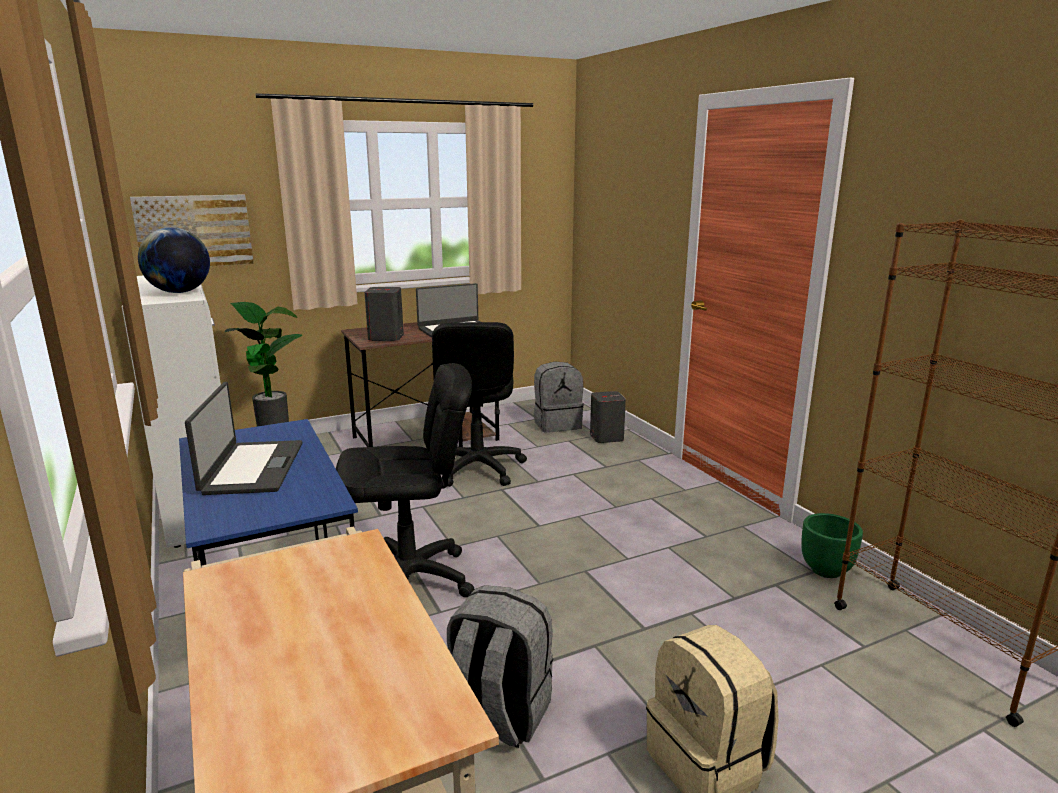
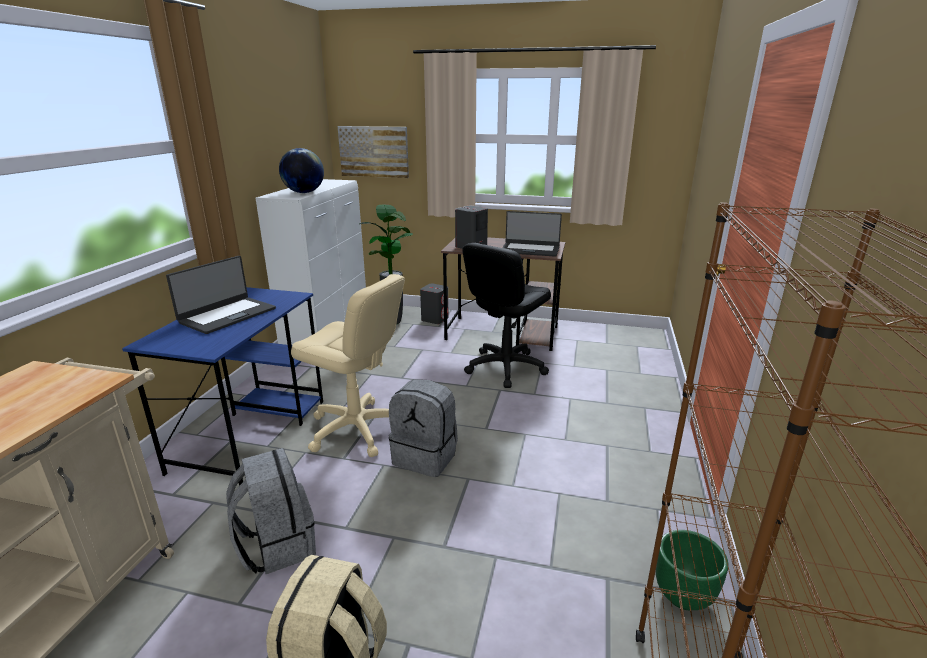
camera: 40 degrees right, 5 degrees up
(409, 581) = (356, 429): black office chair -> beige office chair
(557, 424) = (616, 353): grey backpack -> grey backpack (426, 456)
(606, 437) = (644, 378): grey speaker -> grey speaker (435, 319)

